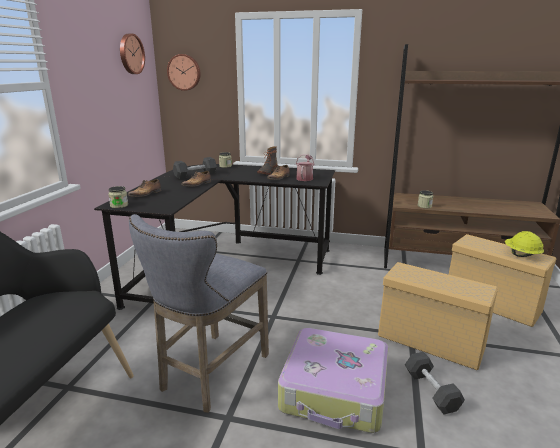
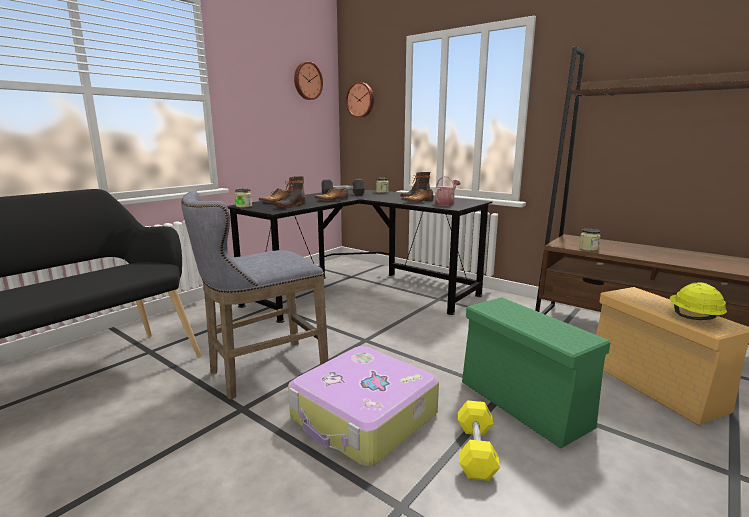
camera: 25 degrees right, 5 degrees down
(167, 198) = (289, 206): none -> boot
(431, 391) = (476, 450): black dumbbell -> yellow dumbbell
(432, 342) = (525, 404): beige storage box -> green storage box

